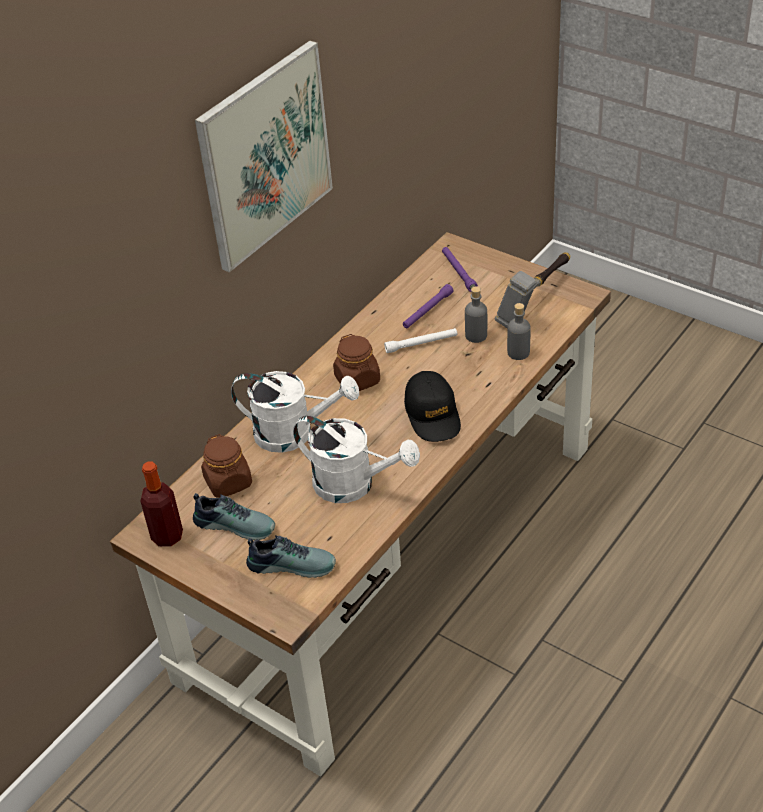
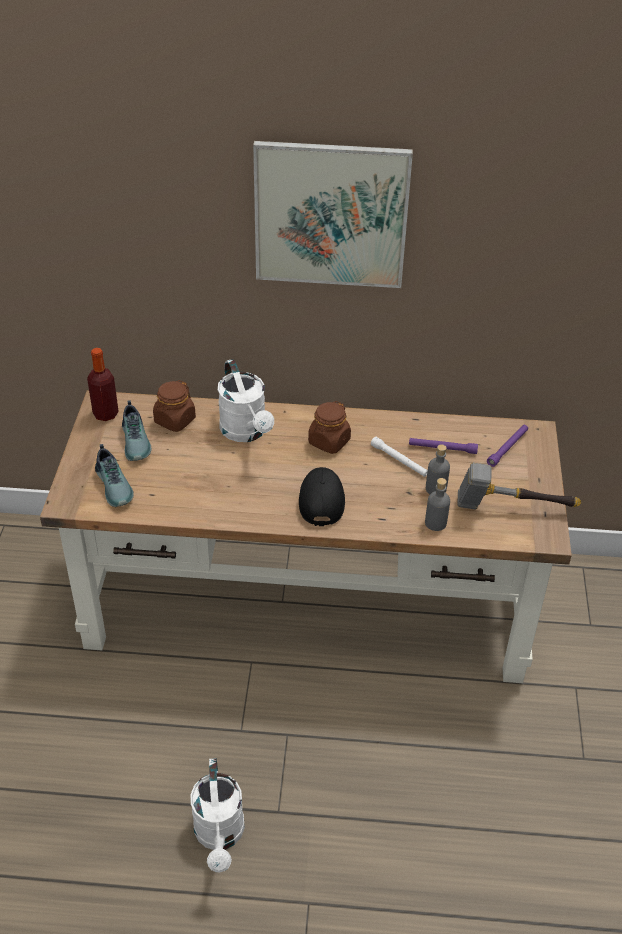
camera: 55 degrees right, 0 degrees up
(354, 485) = (213, 486): white watering can -> white watering can (220, 836)
(433, 414) = (321, 499): black cap -> black cap turned 135 degrees clockwise

